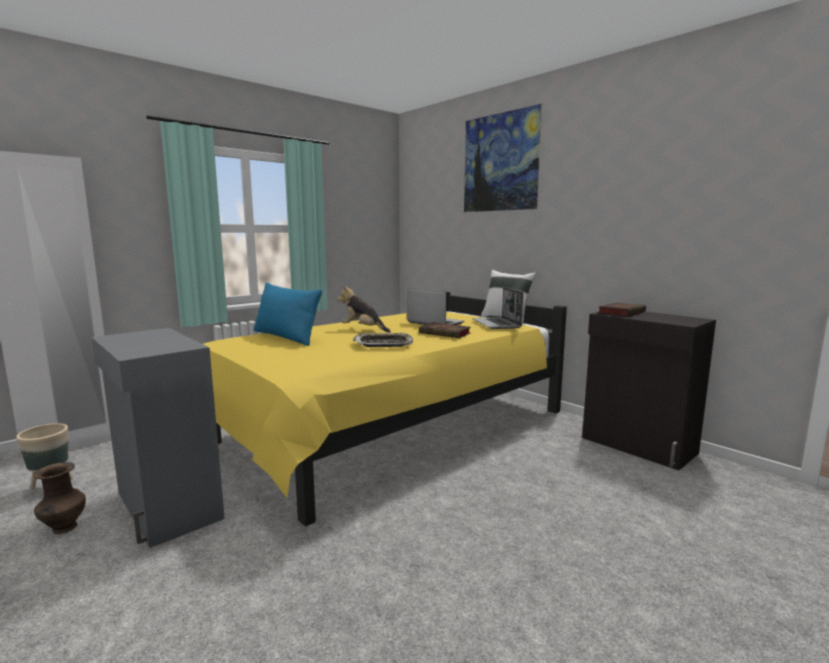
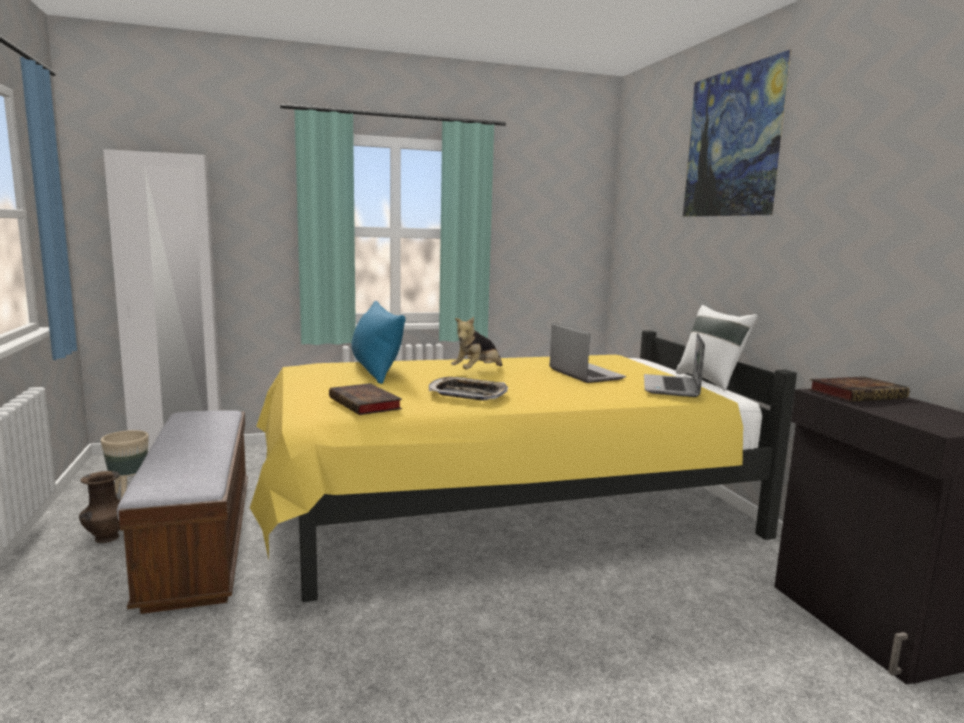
camera: 25 degrees right, 0 degrees up
(167, 506) = (200, 541): grey cabinet -> bench
(363, 329) = (477, 372): plush toy -> plush toy turned 105 degrees counterclockwise
(446, 333) = (573, 391): book -> book (366, 404)

